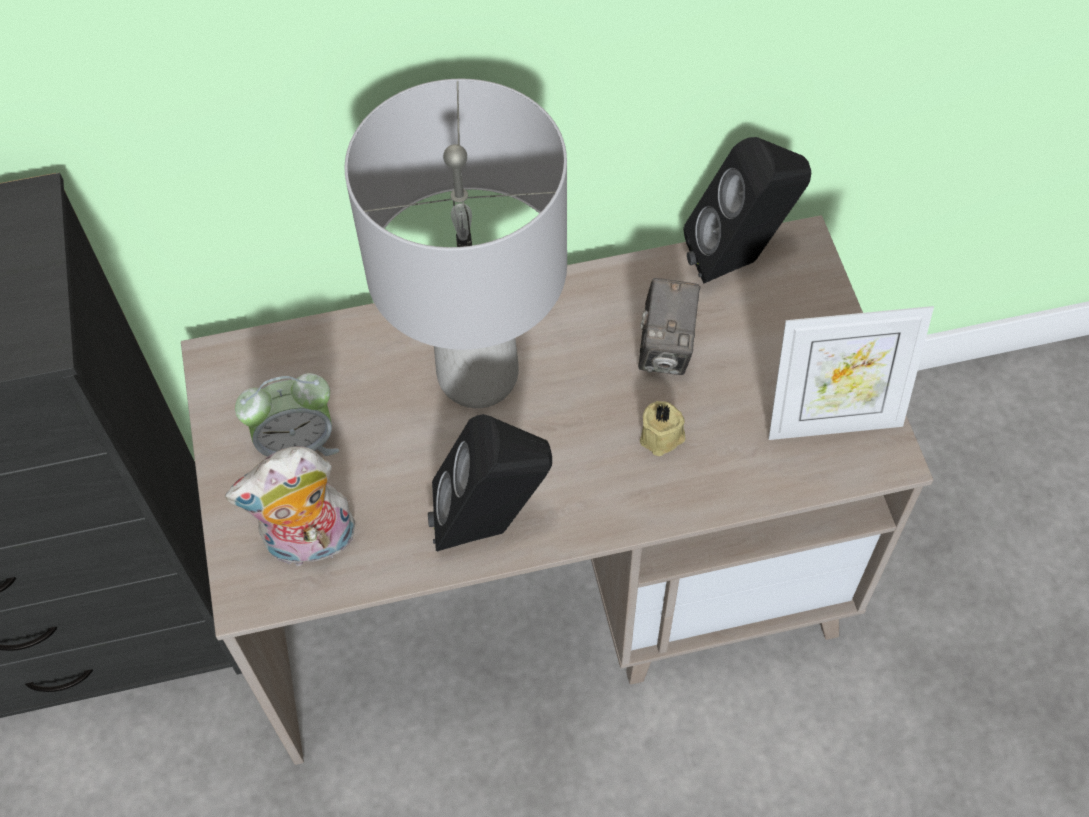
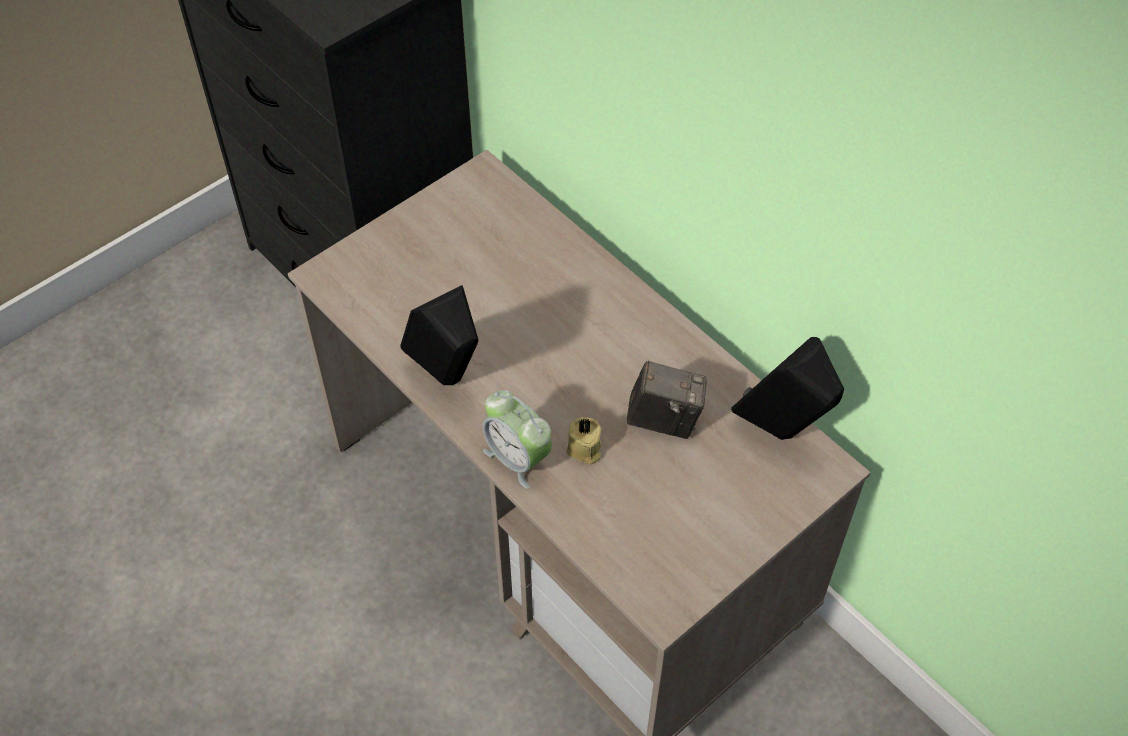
camera: 60 degrees right, 5 degrees down
(297, 444) = (447, 245): alarm clock -> alarm clock (518, 458)
(310, 544) = (377, 288): plush toy -> none
(476, 376) = (563, 316): grey table lamp -> none
(666, 349) = (664, 419): camera -> camera turned 150 degrees counterclockwise
(832, 420) = (672, 556): picture frame -> none

